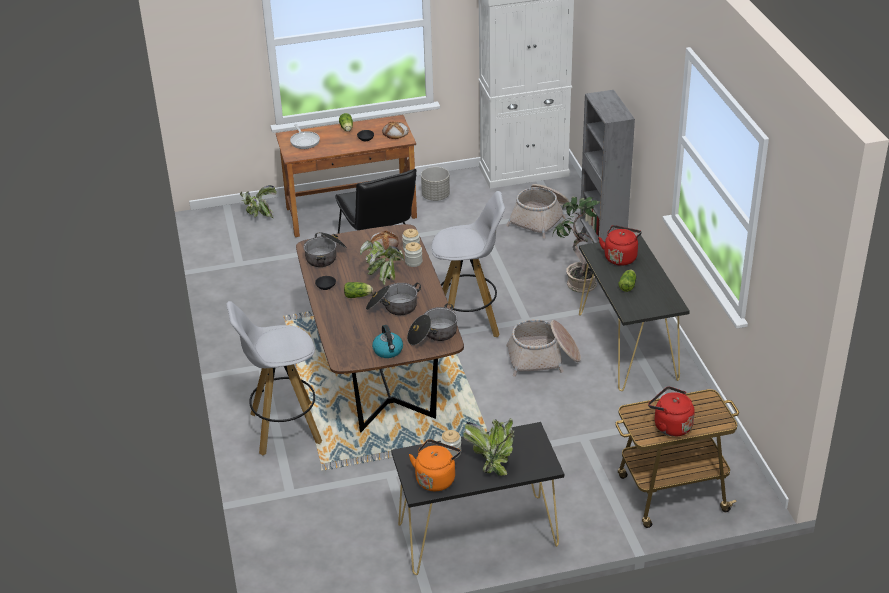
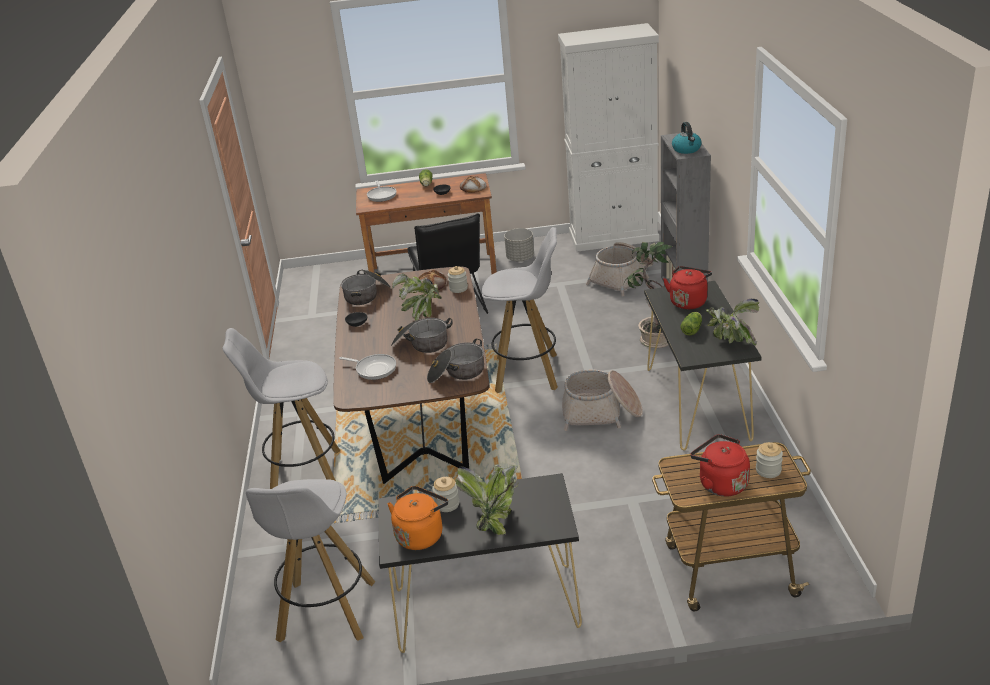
camera: 10 degrees right, 5 degrees down
(258, 215) = (343, 274): potted plant -> potted plant (729, 341)
(341, 547) = (326, 612): none -> white stool
(356, 332) = (374, 369): none -> frying pan
(358, 296) = (388, 333): lettuce -> none
(388, 351) = (402, 388): kettle -> kettle (687, 149)
(413, 262) = (457, 301): jar -> jar (768, 470)

